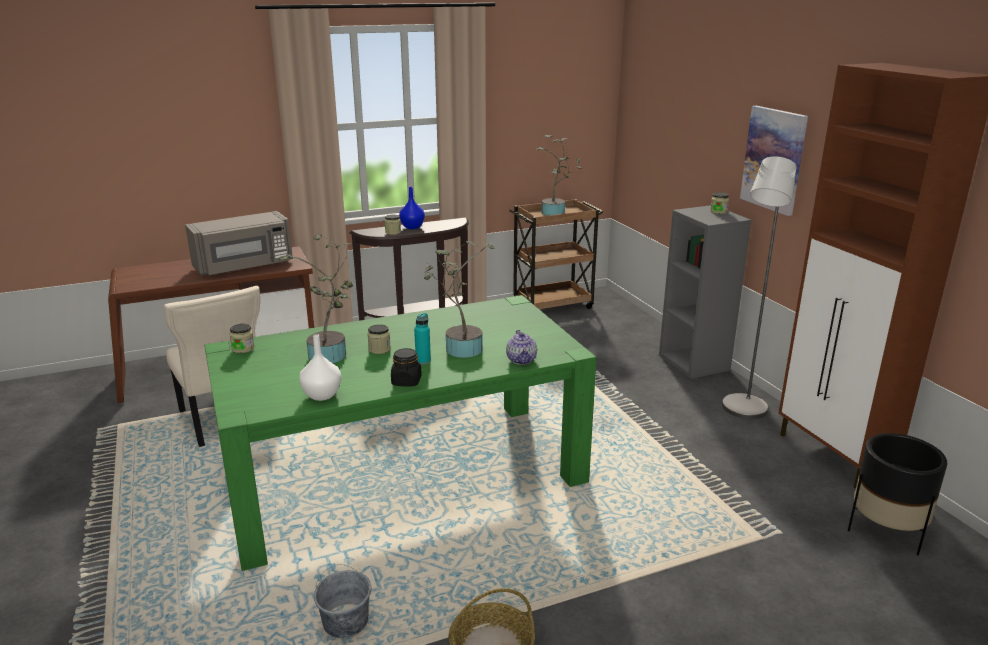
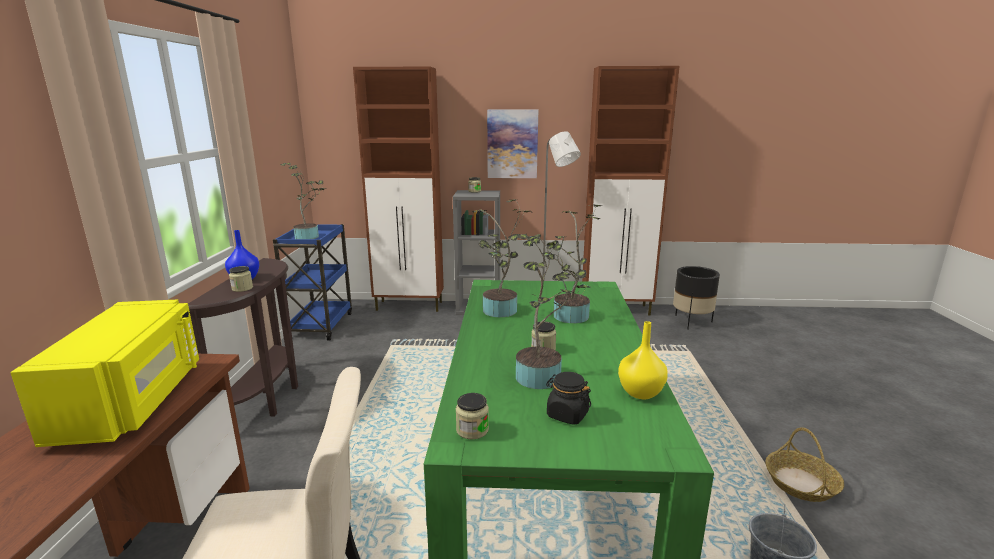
camera: 65 degrees left, 5 degrees down
(244, 266) = (134, 401): grey microwave -> yellow microwave
(322, 395) = (641, 392): white vase -> yellow vase
(406, 381) = (626, 348): black jar -> black jar (567, 414)
(423, 361) = (585, 335): turquoise bottle -> none
(446, 320) = (499, 312): none -> potted plant
(522, 360) = (607, 301): teapot -> none
(553, 305) = (321, 325): brown cart -> blue cart
(646, 327) = (410, 306): none -> brown cabinet

